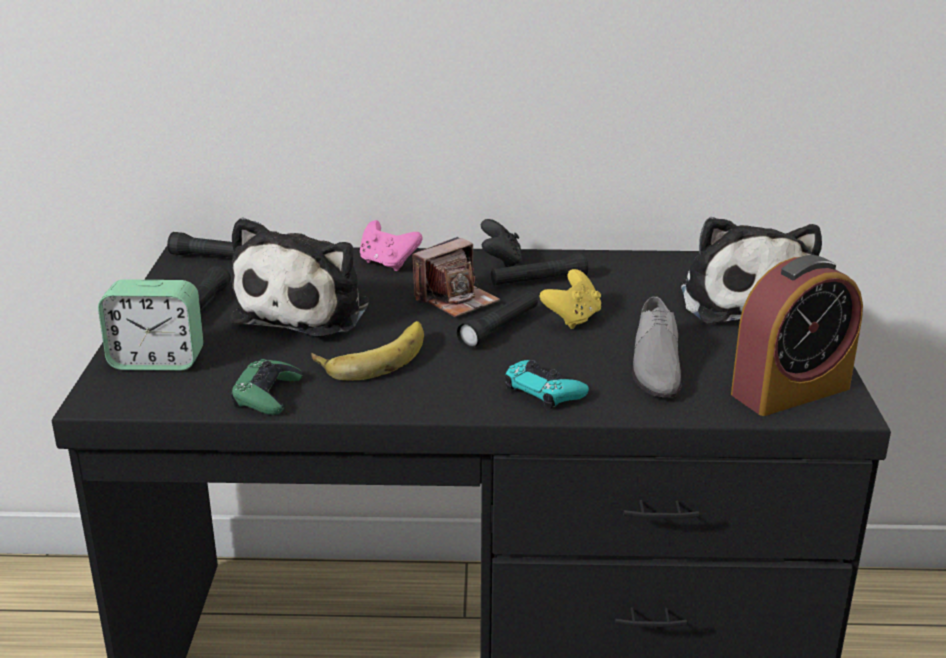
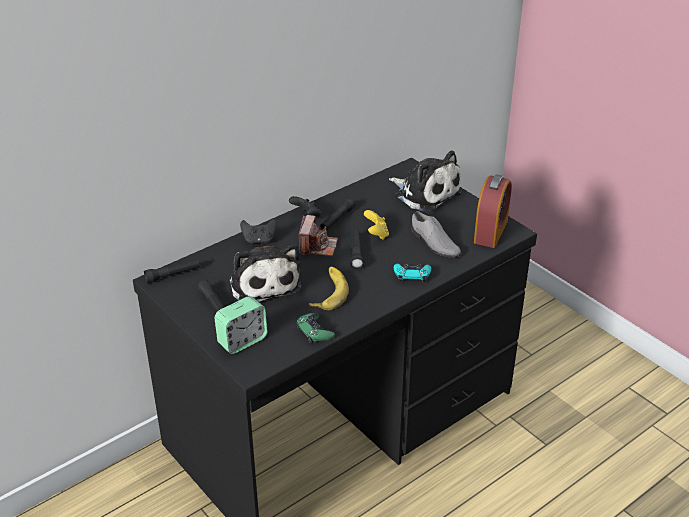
camera: 40 degrees left, 10 degrees up
(388, 264) = (259, 240): pink game controller -> black game controller

